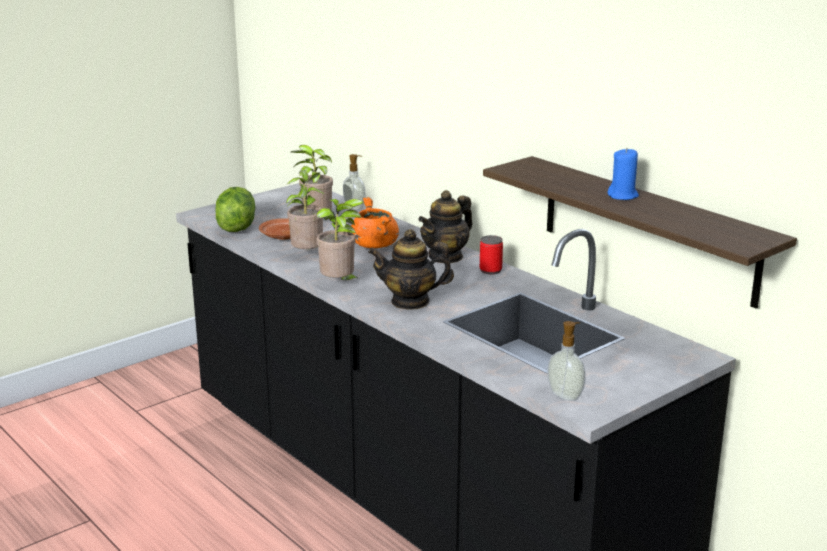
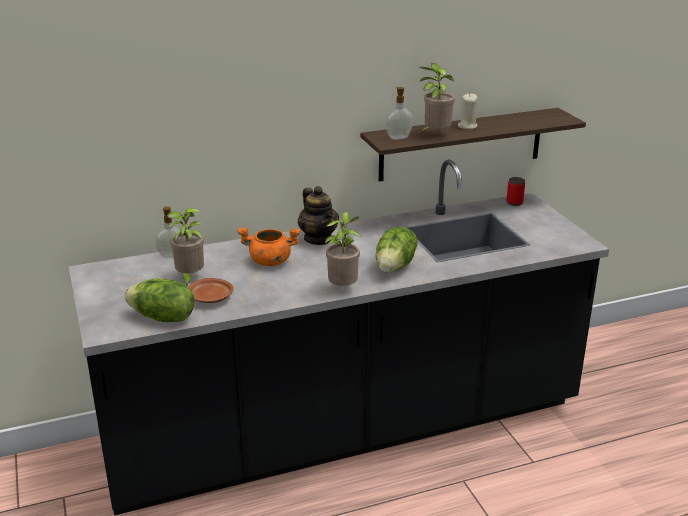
camera: 70 degrees left, 5 degrees up
(307, 255) = (267, 293): potted plant -> potted plant (435, 135)
(410, 301) = (395, 267): teapot -> lettuce
(490, 270) = (357, 229): can -> can (514, 203)
(565, 395) = (563, 245): soap dispenser -> soap dispenser (398, 137)
(623, 196) = (467, 126): blue candle -> beige candle

